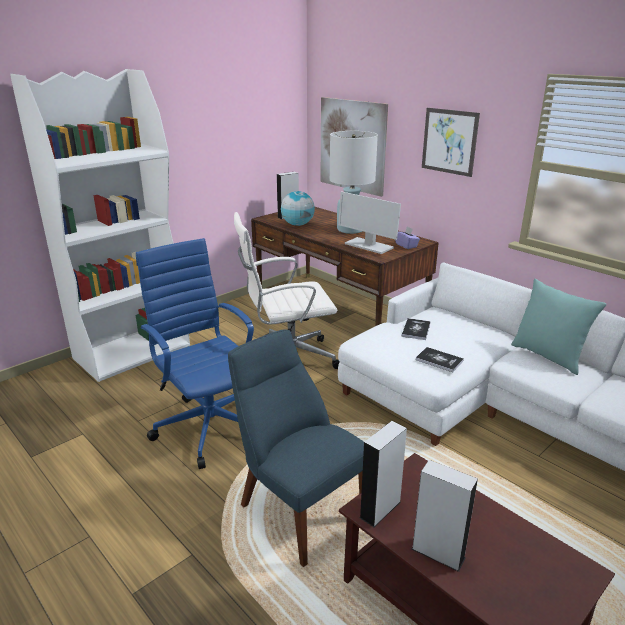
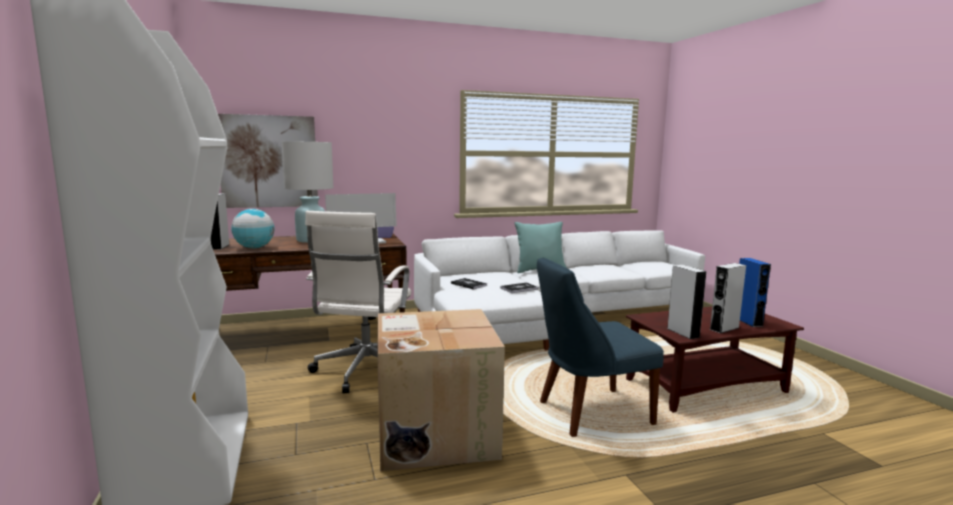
camera: 65 degrees left, 15 degrees down
(210, 425) = (434, 432): blue office chair -> cardboard box
(449, 141) = (387, 144): picture -> none
(505, 583) = (747, 321): none -> blue speaker

